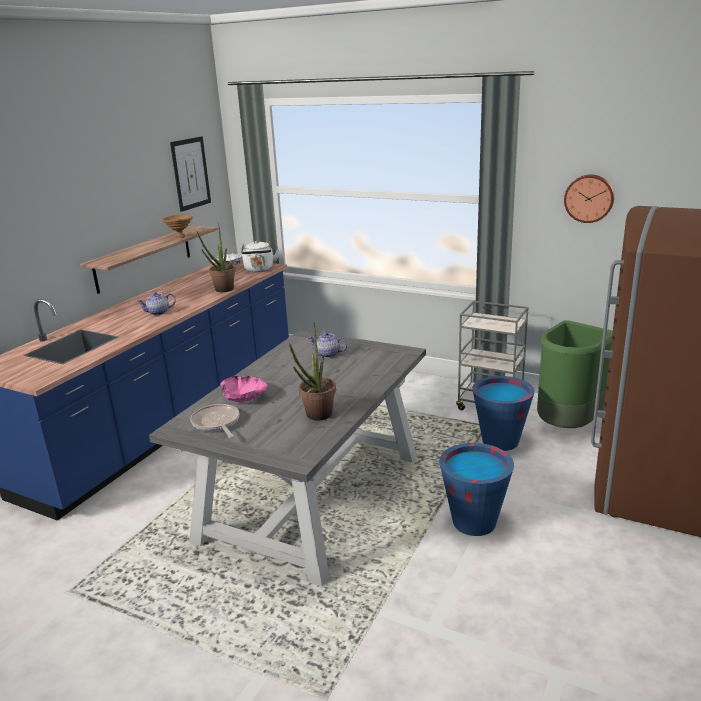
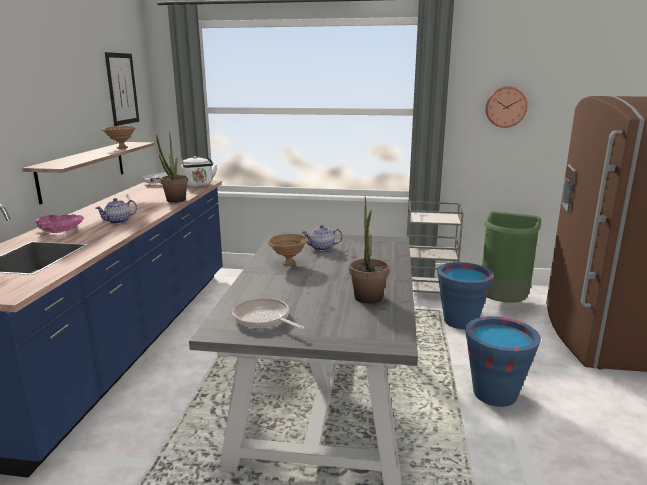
camera: 20 degrees left, 5 degrees down
(244, 396) = (270, 290): pink bowl -> pink bowl (60, 230)
(282, 369) = (288, 264): none -> brown bowl

